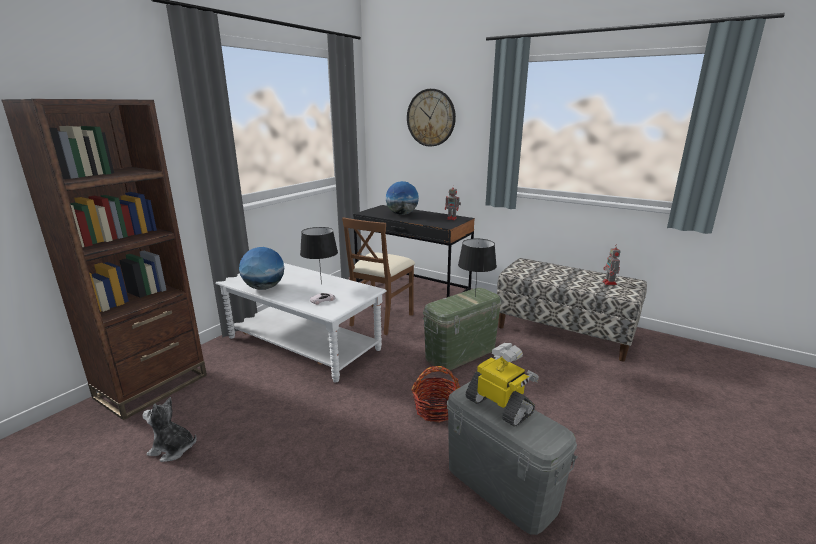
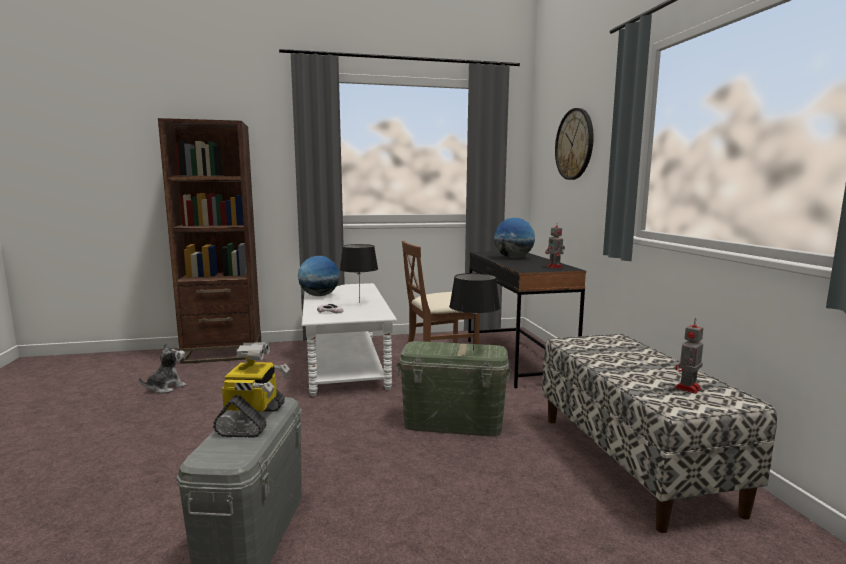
camera: 45 degrees right, 10 degrees down
(172, 449) = (166, 388): plush toy -> plush toy turned 75 degrees clockwise
(436, 409) = (335, 450): basket -> none

